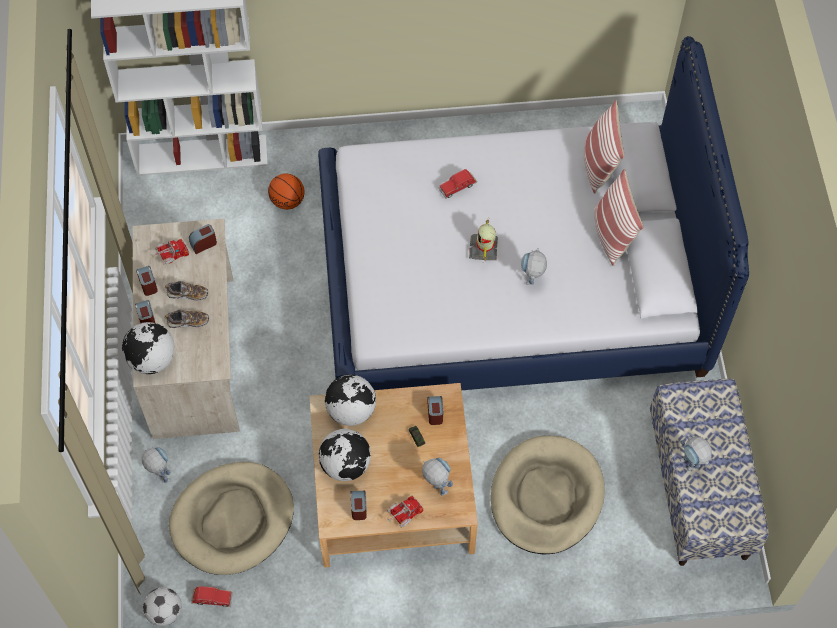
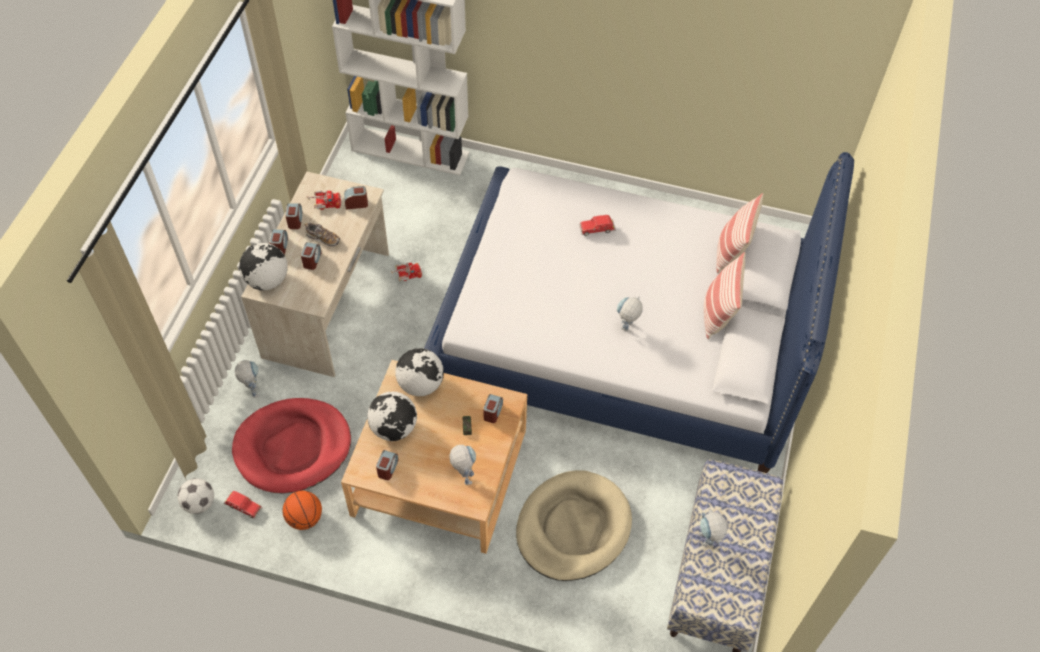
camera: 20 degrees right, 5 degrees down
(188, 322) = (312, 260): shoe -> alarm clock
(233, 520) = (293, 447): beige dog bed -> red dog bed
(288, 201) = (463, 208): basketball -> basketball (305, 518)
(403, 514) = (423, 488): toy truck -> toy truck (406, 274)
(484, 249) = (597, 287): toy robot -> none

